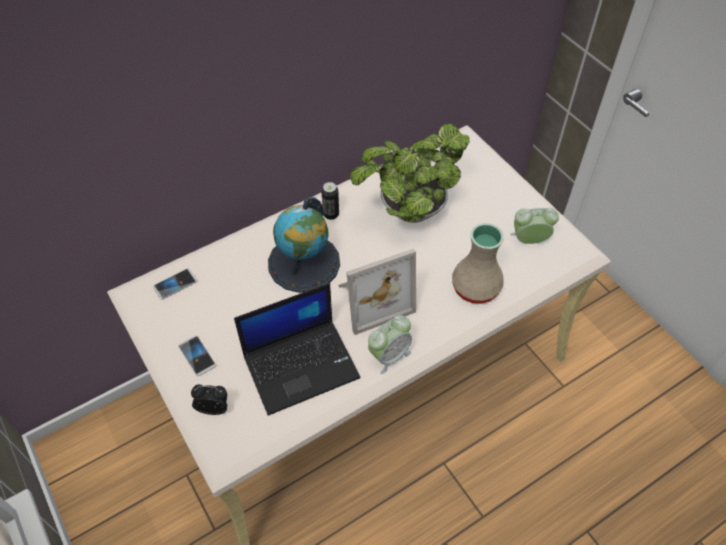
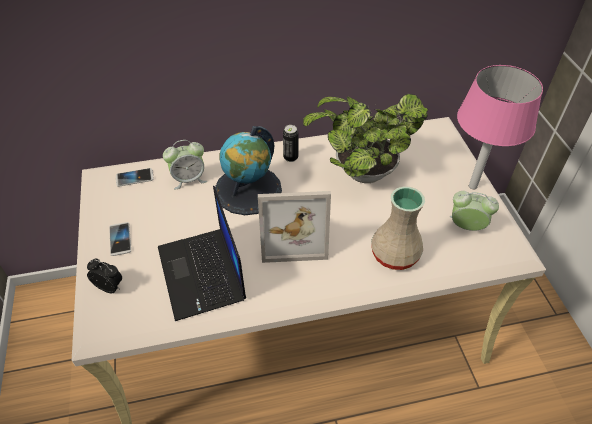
camera: 20 degrees right, 5 degrees down
(302, 365) = (203, 274): laptop -> laptop turned 75 degrees clockwise
(389, 355) = (285, 290): alarm clock -> alarm clock (189, 179)
(519, 196) = (472, 186): none -> pink table lamp

